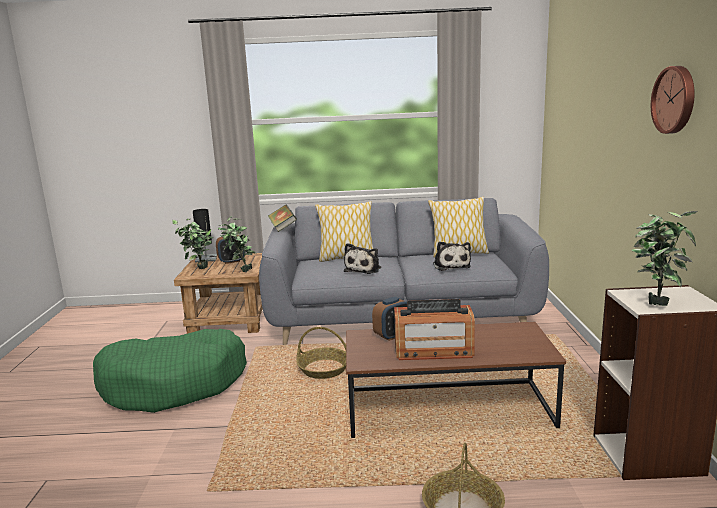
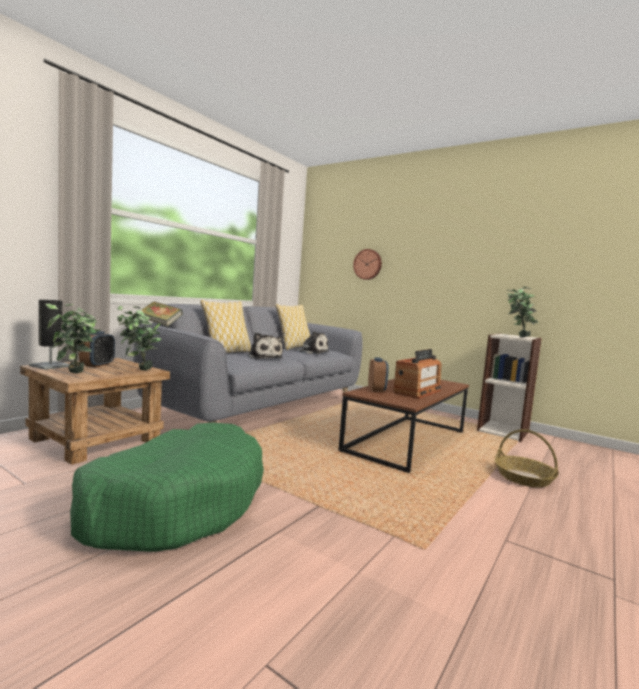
camera: 55 degrees left, 10 degrees down
(324, 369) = (287, 446): basket -> none
(675, 100) = (474, 237): wall clock -> wall clock (368, 264)

